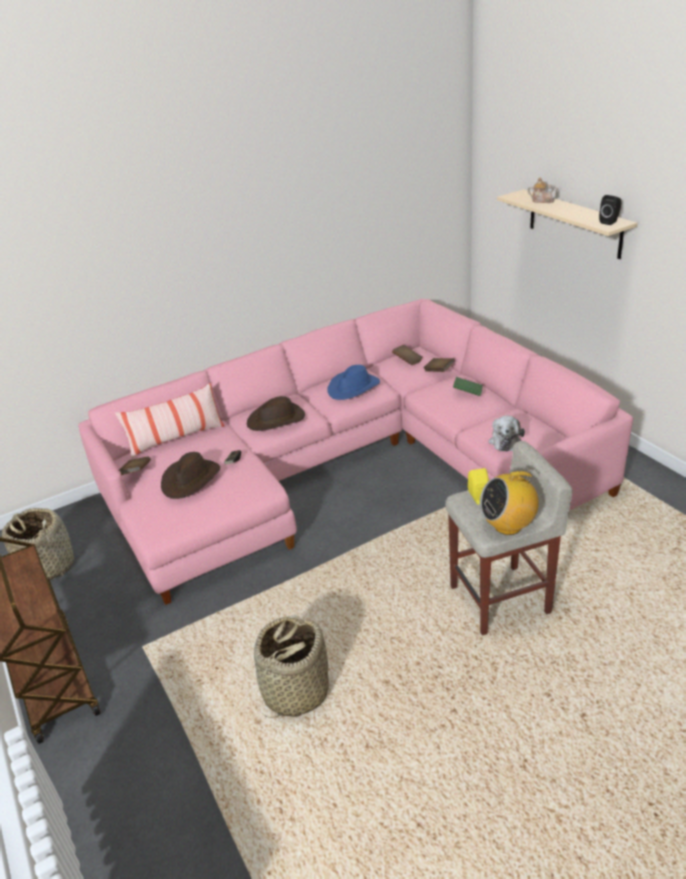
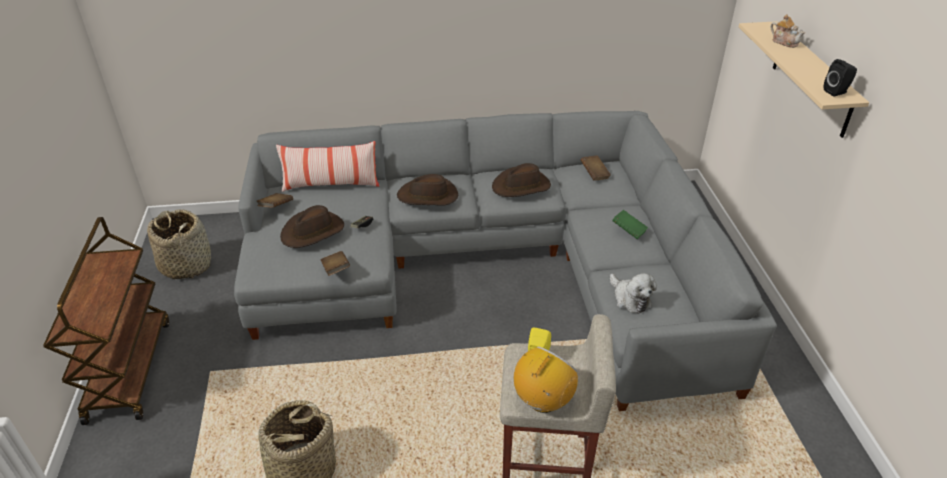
camera: 20 degrees right, 5 degrees up
(348, 468) = (492, 264): pink sofa -> grey sofa
(353, 388) = (521, 186): blue hat -> brown hat
(439, 371) = (618, 195): brown book -> brown book (336, 270)
(505, 440) = (630, 299): plush toy -> plush toy turned 60 degrees counterclockwise
(508, 526) = (543, 401): radio -> radio turned 120 degrees clockwise

